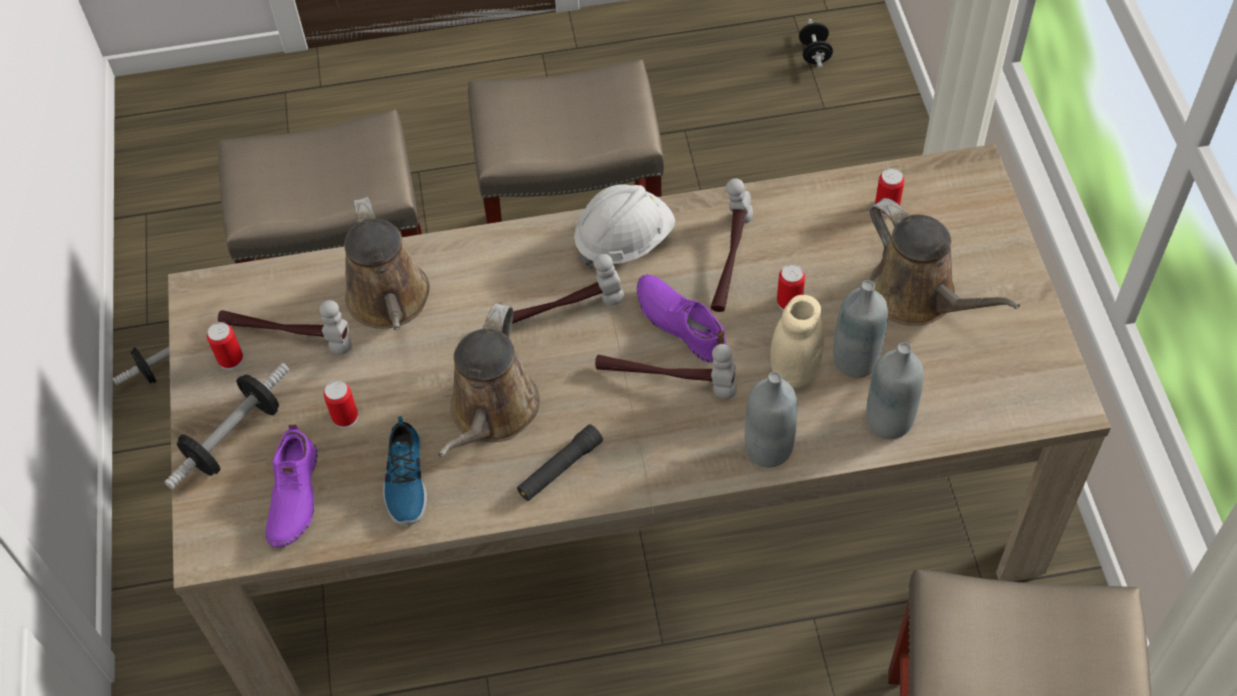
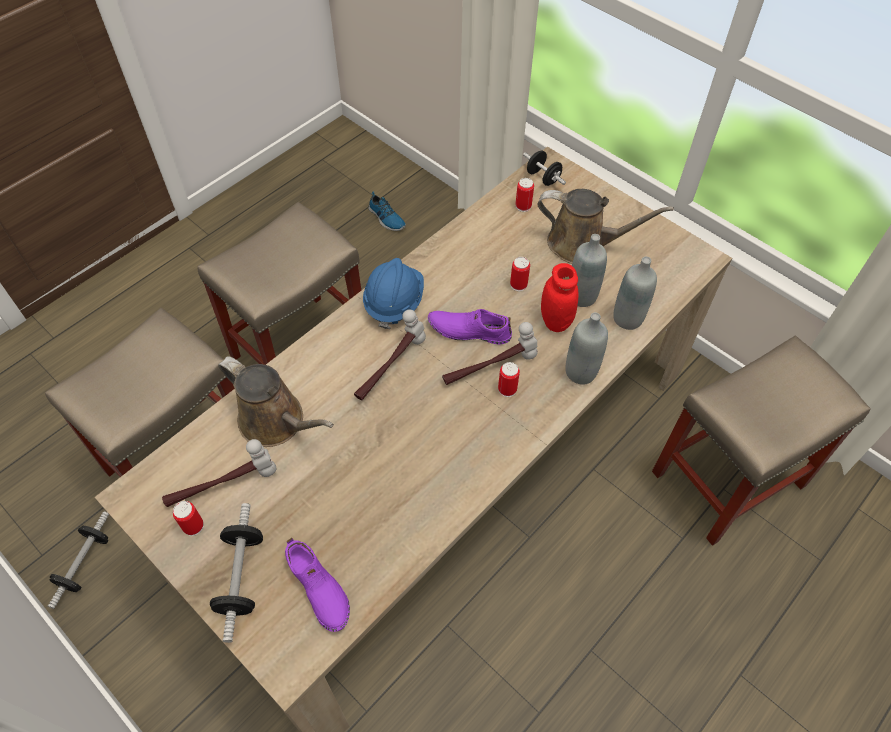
camera: 40 degrees left, 0 degrees up
(345, 417) = (309, 513): can -> can (507, 389)
(404, 480) = (384, 528): shoe -> shoe (386, 218)
(492, 413) = (404, 451): brown watering can -> none
(560, 468) = (475, 458): black flashlight -> none
(624, 240) = (394, 302): white hard hat -> blue hard hat
(729, 260) = (465, 280): hammer -> none
(794, 372) = (555, 321): beige jar -> red jar
(814, 54) = (350, 174): black dumbbell -> black dumbbell (543, 177)

